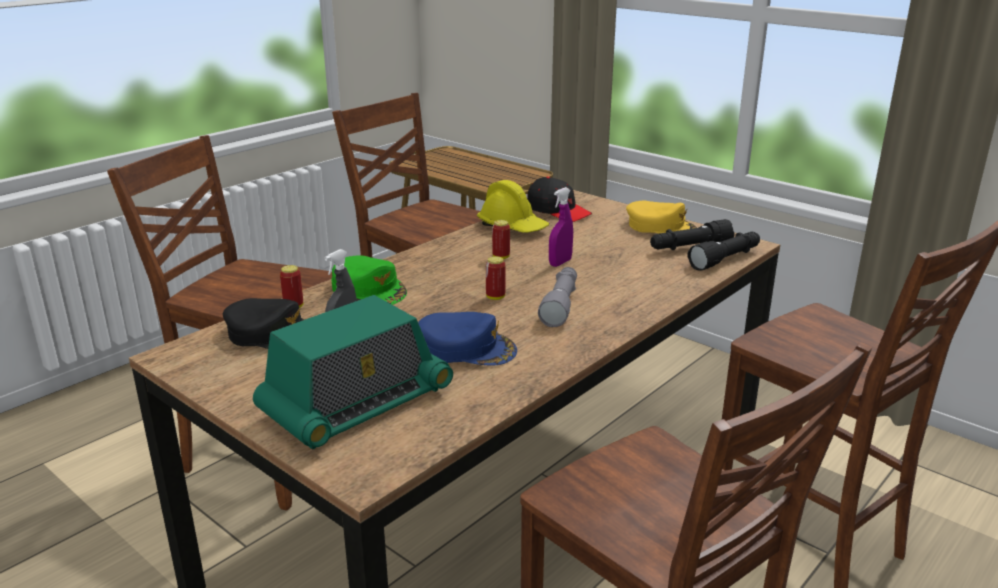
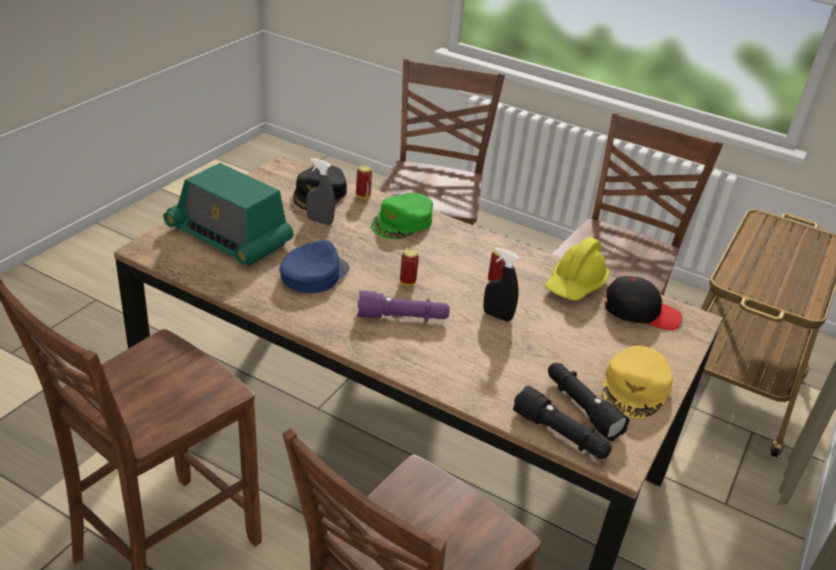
camera: 75 degrees right, 10 degrees up
(467, 348) = (313, 274): blue cap -> blue cap turned 150 degrees counterclockwise
(558, 210) = (640, 312): black cap -> black cap turned 105 degrees counterclockwise
(560, 263) = (497, 316): purple spray bottle -> black spray bottle
(560, 305) = (402, 318): grey flashlight -> purple flashlight

